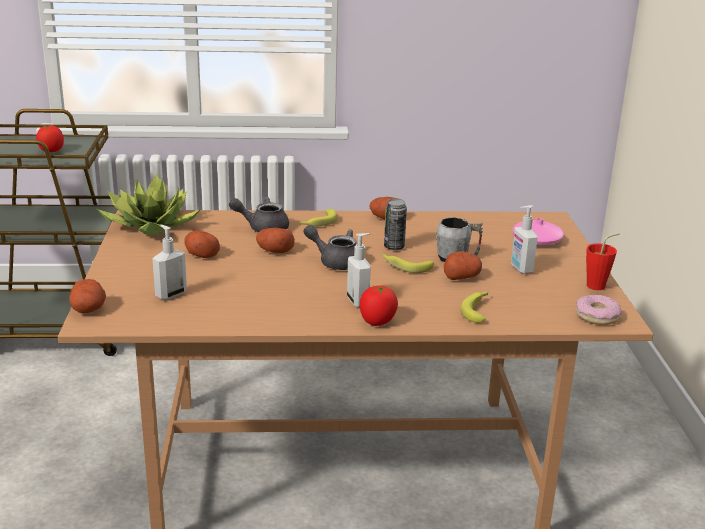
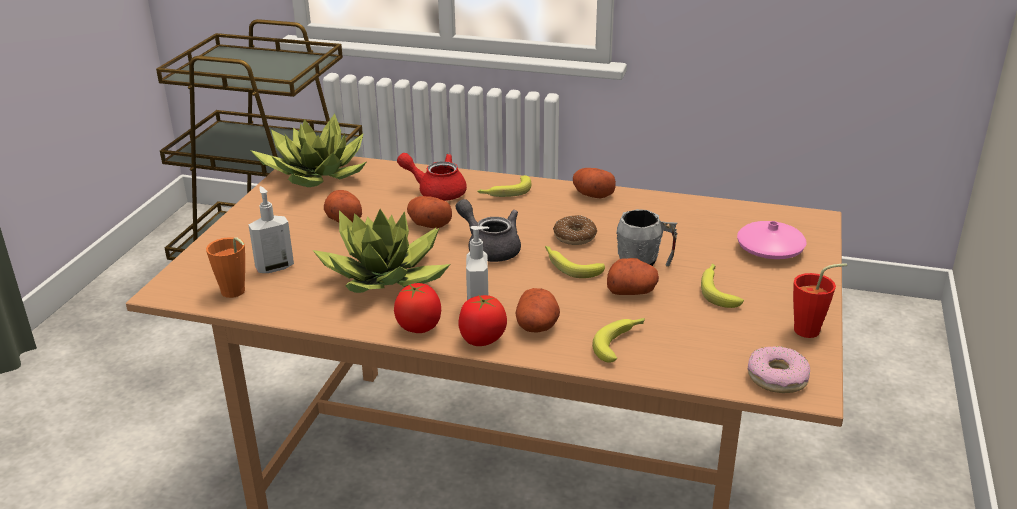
camera: 20 degrees right, 5 degrees up
(51, 151) = (270, 70): tomato -> tomato (419, 327)
(88, 309) = (178, 273): potato -> potato (537, 326)
(152, 317) = (235, 293): none -> orange cup
(263, 228) = (436, 191): grey teapot -> red teapot
(269, 290) = (386, 277): none -> potted plant
(394, 247) = (574, 237): can -> donut
(520, 269) = (718, 290): soap dispenser -> banana

